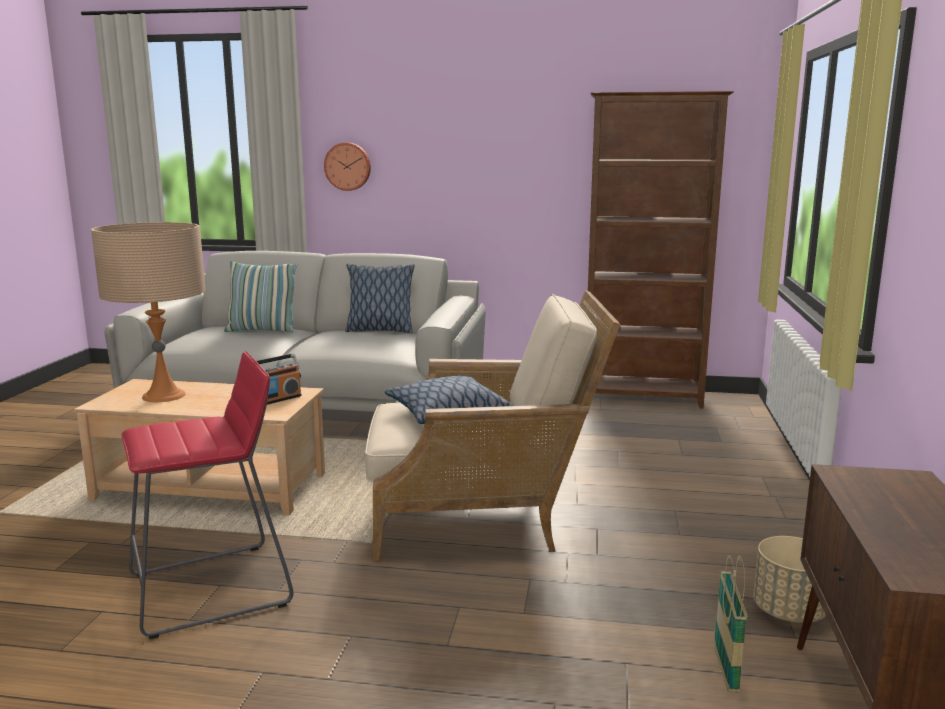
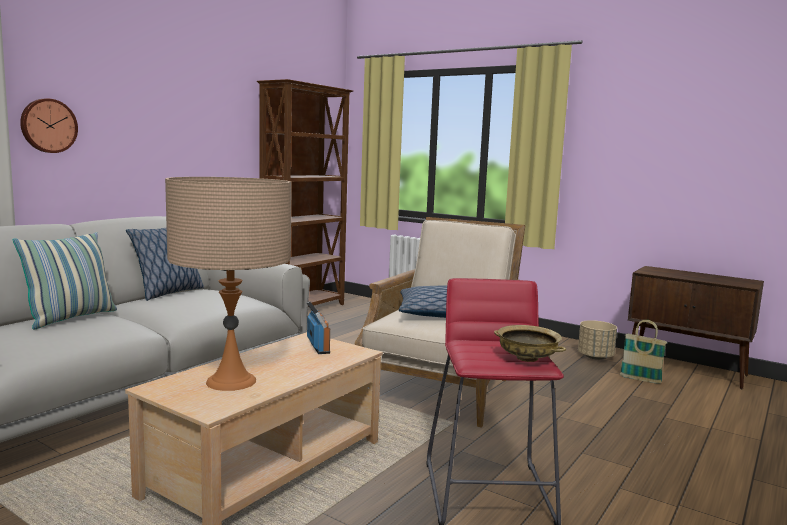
camera: 65 degrees left, 5 degrees down
(161, 446) = (527, 358): none -> beige bowl

